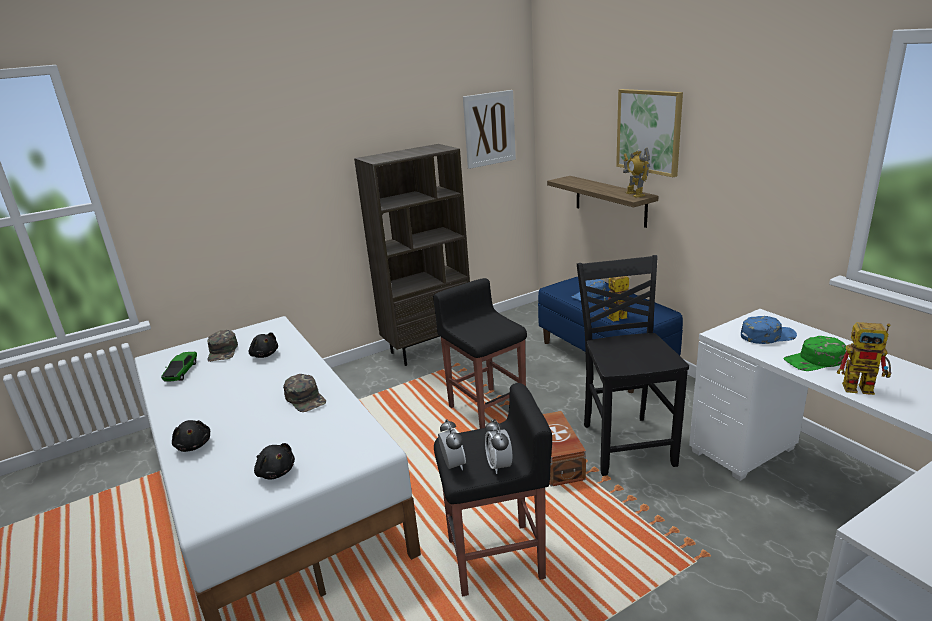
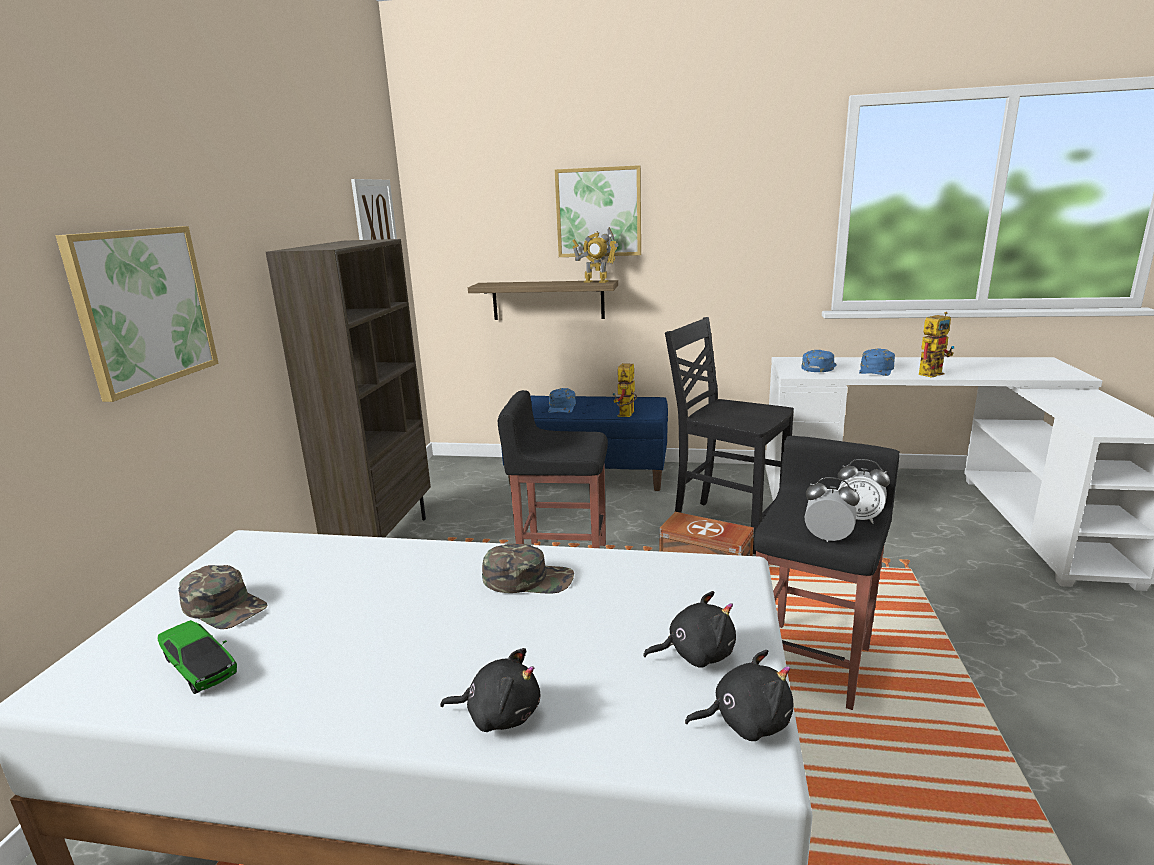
camera: 50 degrees left, 5 degrees down
(260, 193) = (143, 308): none -> picture
(264, 354) = (326, 575): black plush toy -> black plush toy (745, 722)
(814, 360) = (876, 370): green cap -> blue cap

